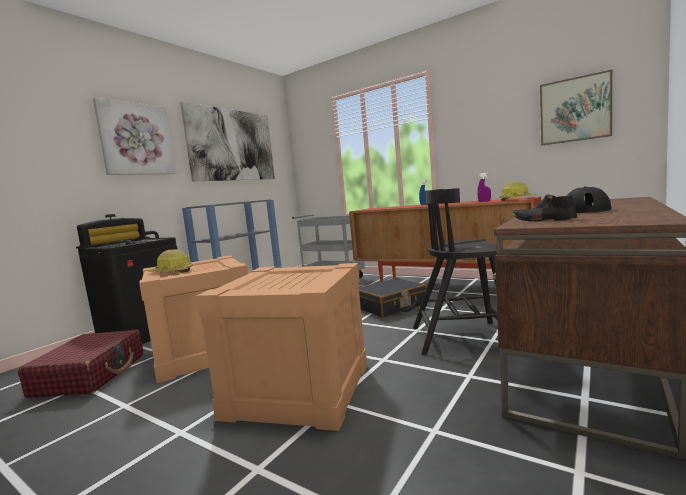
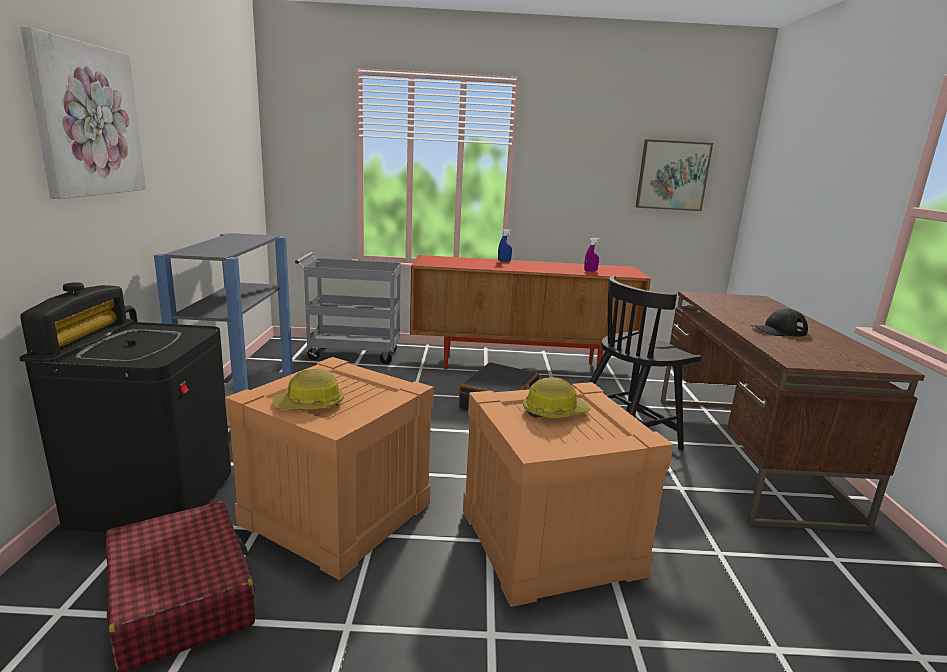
camera: 35 degrees left, 10 degrees up
(232, 145) = (202, 129): picture -> none
(517, 199) = (626, 273): hard hat -> hard hat (554, 412)
(542, 220) = (792, 351): black shoe -> none

